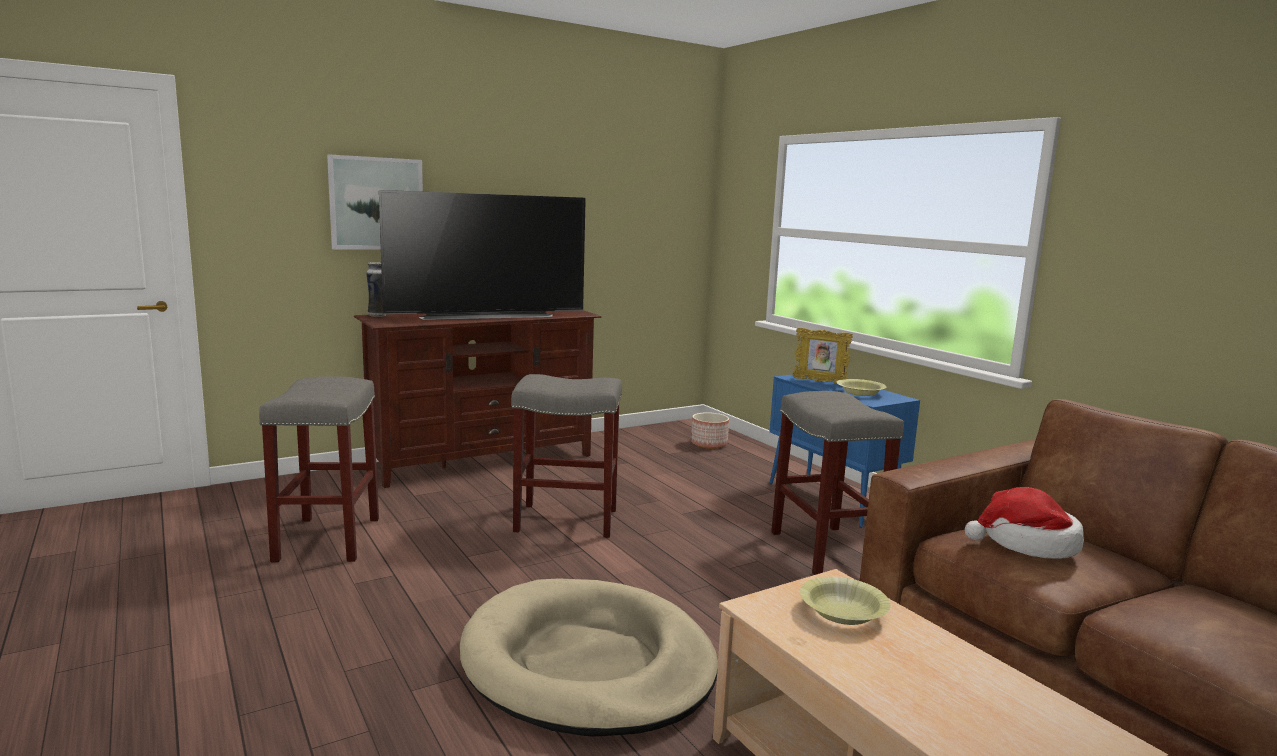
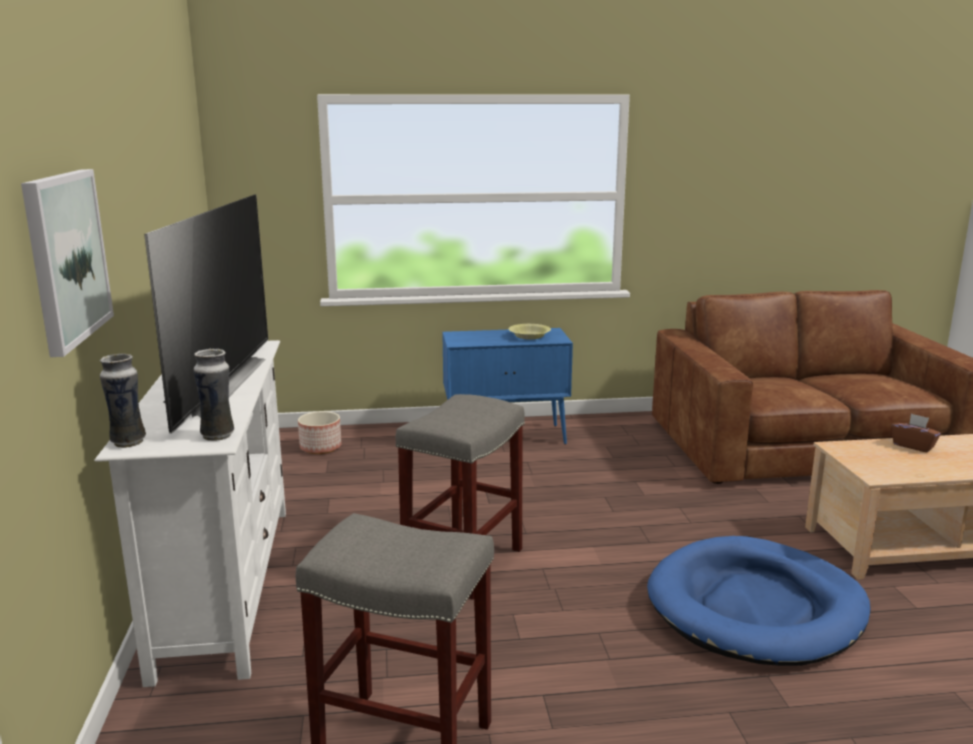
camera: 65 degrees left, 5 degrees up
(396, 323) = (218, 435): none -> vase
(483, 461) = (225, 585): brown tv stand -> white tv stand
(588, 663) = (756, 607): beige dog bed -> blue dog bed
(819, 382) = (482, 339): picture frame -> none
(827, 551) = (601, 467): grey stool -> none
(843, 612) = (880, 455): yellow bowl -> none
(923, 641) = (913, 446): none -> brown tissue box
(1027, 544) = (784, 387): hat -> none

